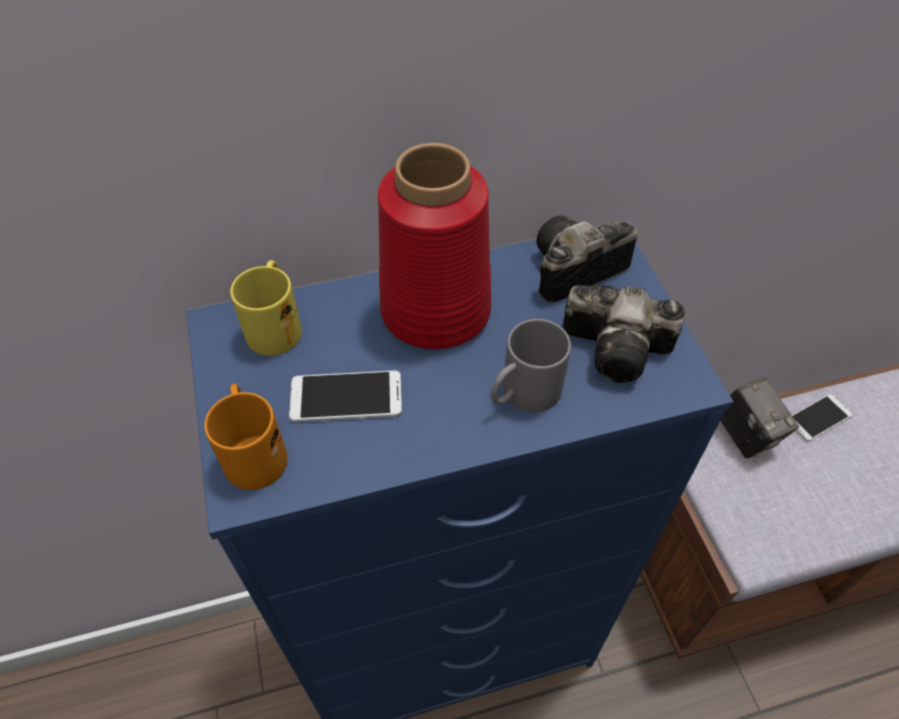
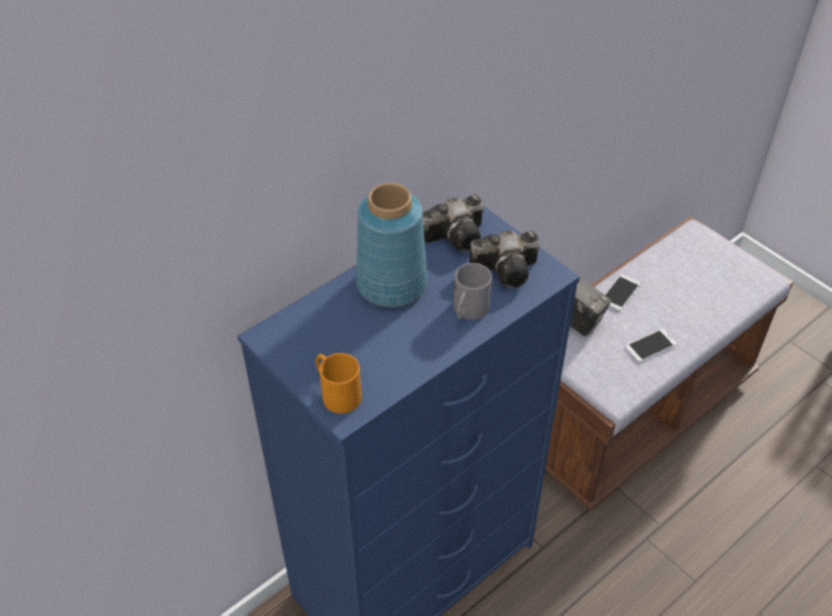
camera: 25 degrees left, 5 degrees down
(275, 324) = (300, 324): yellow mug -> none
(346, 397) = (370, 347): phone -> phone (650, 346)
(437, 310) = (392, 283): red vase -> blue vase
(571, 272) = (458, 236): camera -> camera turned 150 degrees counterclockwise

